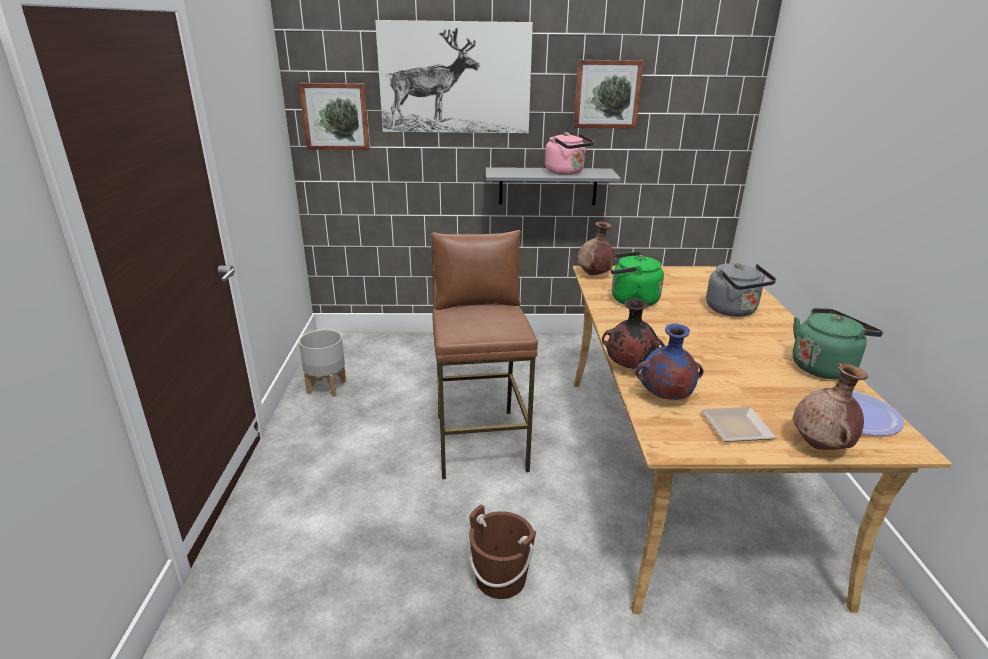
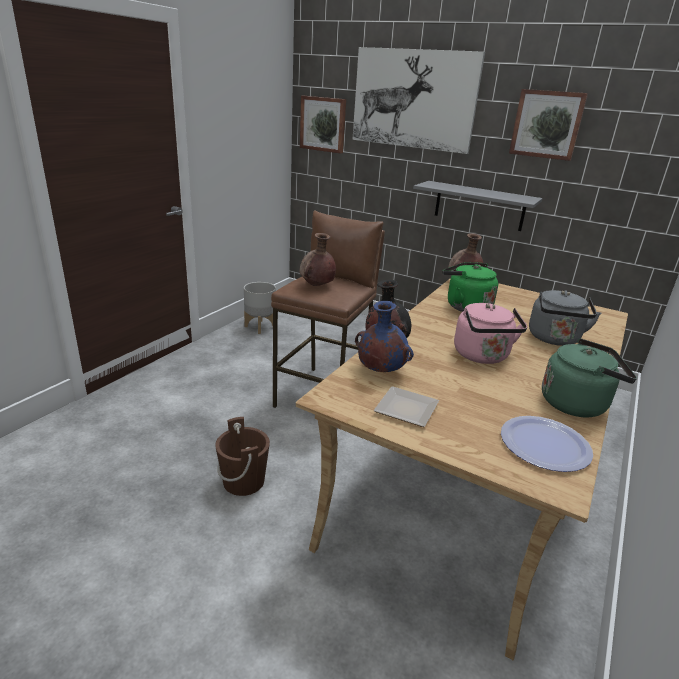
camera: 30 degrees right, 0 degrees up
(566, 172) = (490, 193): pink kettle -> pink kettle (482, 356)
(820, 446) = (462, 449): brown vase -> brown vase (316, 286)

